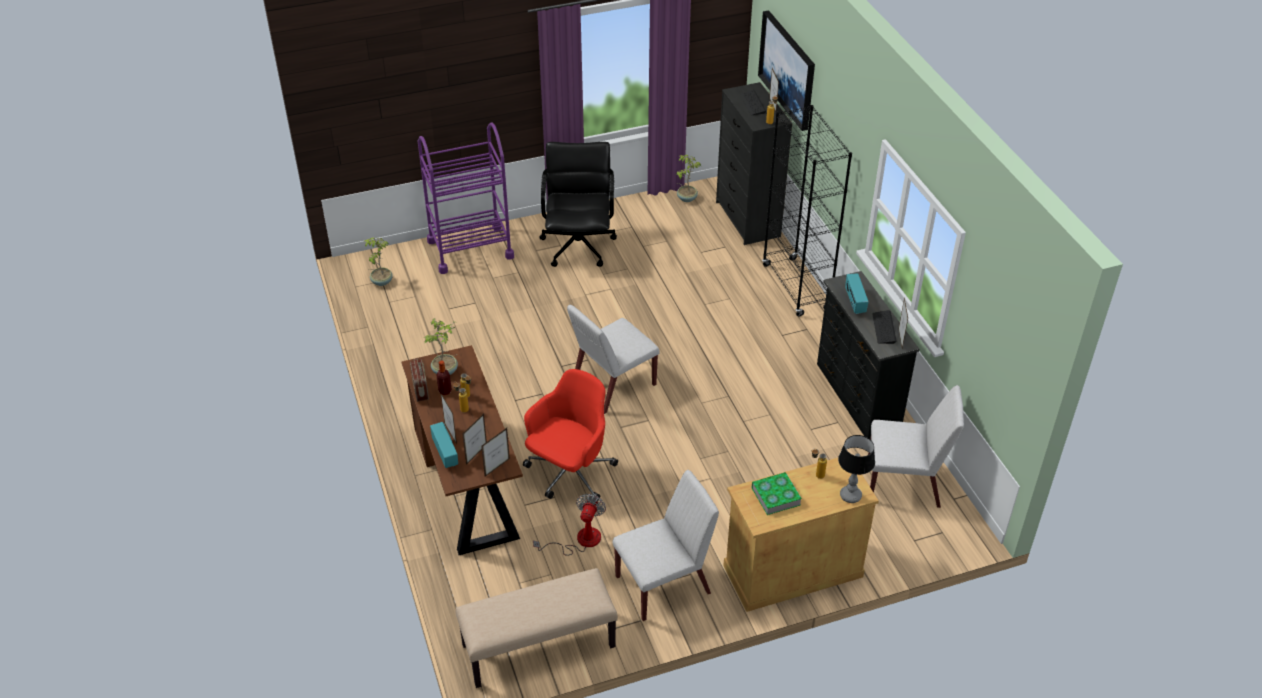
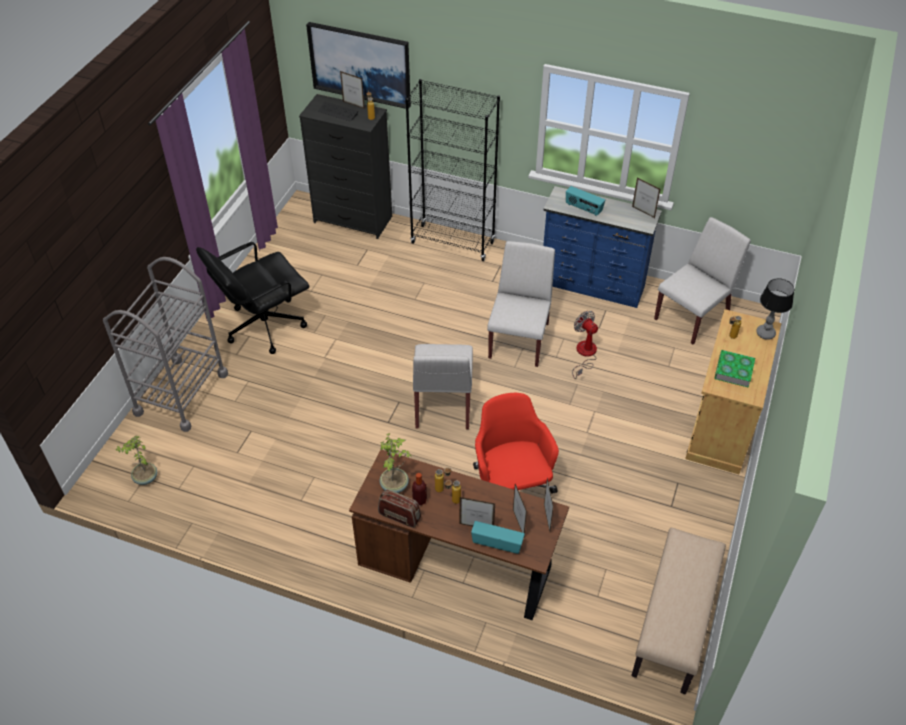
camera: 50 degrees left, 5 degrees up
(470, 249) = (181, 393): purple cart -> grey cart
(579, 246) = (264, 326): black office chair -> black office chair turned 75 degrees counterclockwise
(580, 540) = (587, 528): fan -> fan (584, 354)
(664, 584) = (675, 505): white chair -> white chair (519, 340)
(686, 198) = (288, 234): potted plant -> none
(856, 398) = (592, 286): black dresser -> blue dresser
(884, 328) = (624, 212): keyboard -> none

